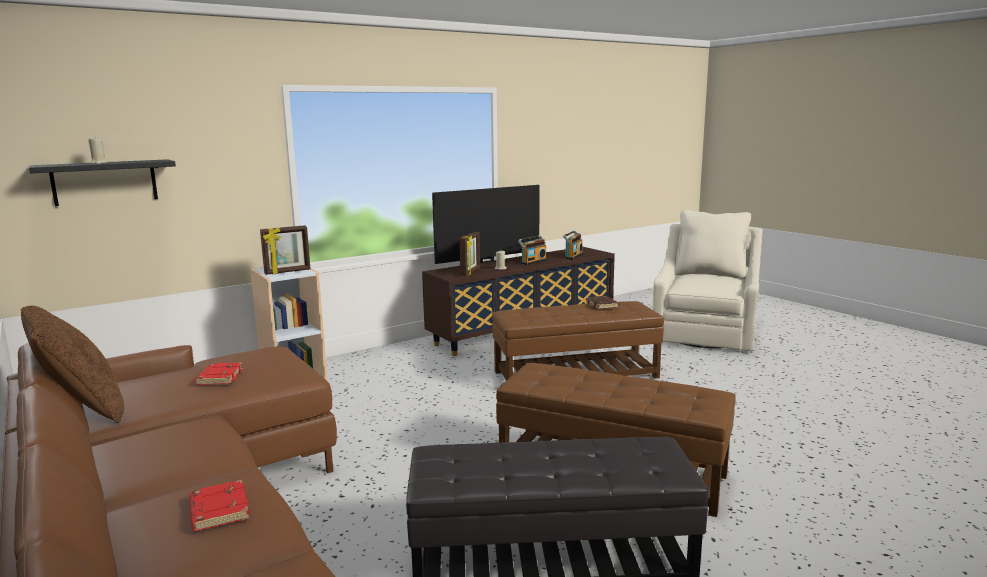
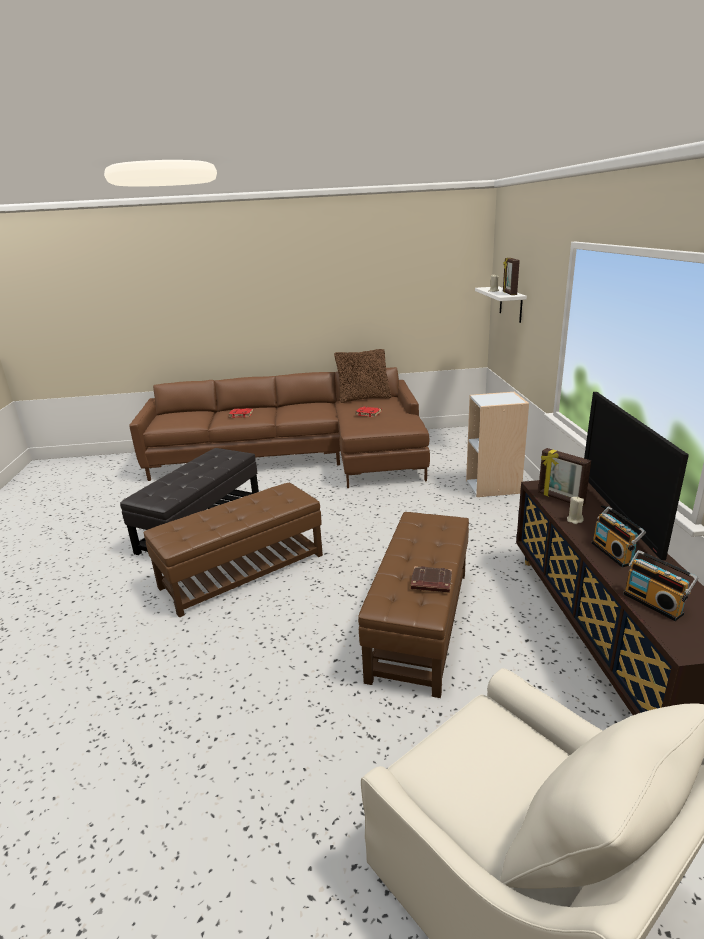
camera: 120 degrees right, 10 degrees up
(105, 182) = (511, 304): black shelf -> white shelf
(287, 272) = (489, 399): picture frame -> picture frame (509, 293)

